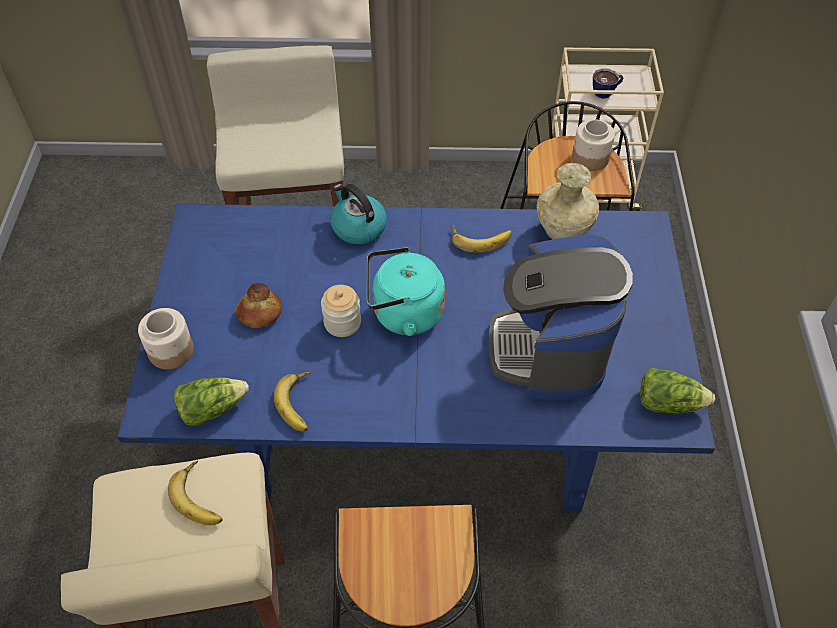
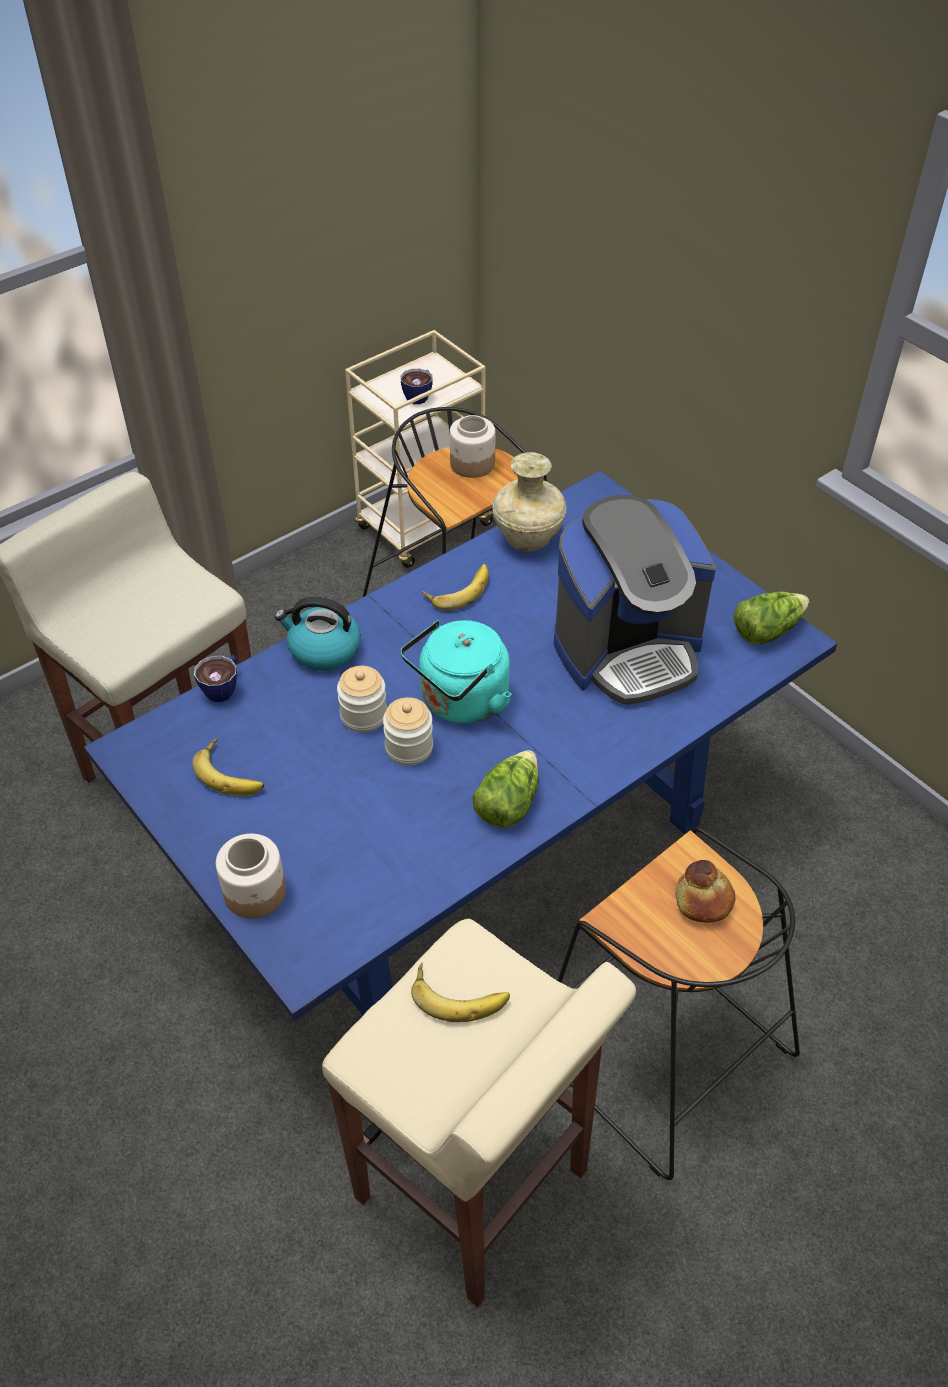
camera: 40 degrees left, 5 degrees down
(211, 408) = (365, 914): lettuce -> lettuce (507, 803)
(260, 313) = (311, 793): bread -> bread (702, 900)
(280, 215) = (223, 687): none -> cup
(300, 403) = (451, 848): banana -> banana (232, 772)
(338, 284) = (363, 715): none -> jar
(549, 351) = (627, 650): coffee machine -> coffee machine turned 75 degrees counterclockwise

